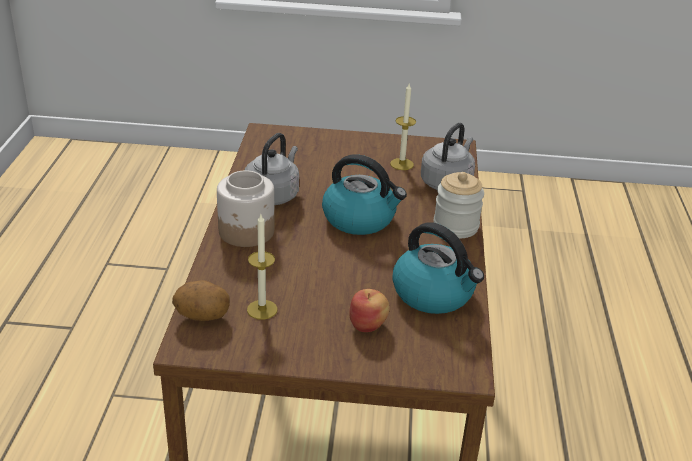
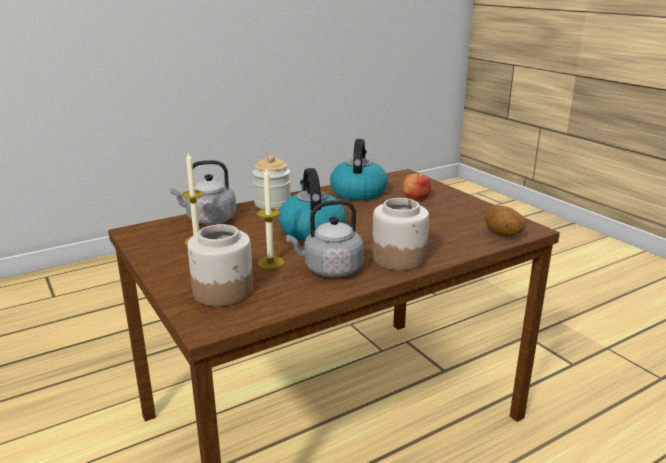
camera: 125 degrees left, 10 degrees down
(262, 309) = (461, 223): candle -> candle (270, 262)
(299, 148) = (224, 291): none -> jar

